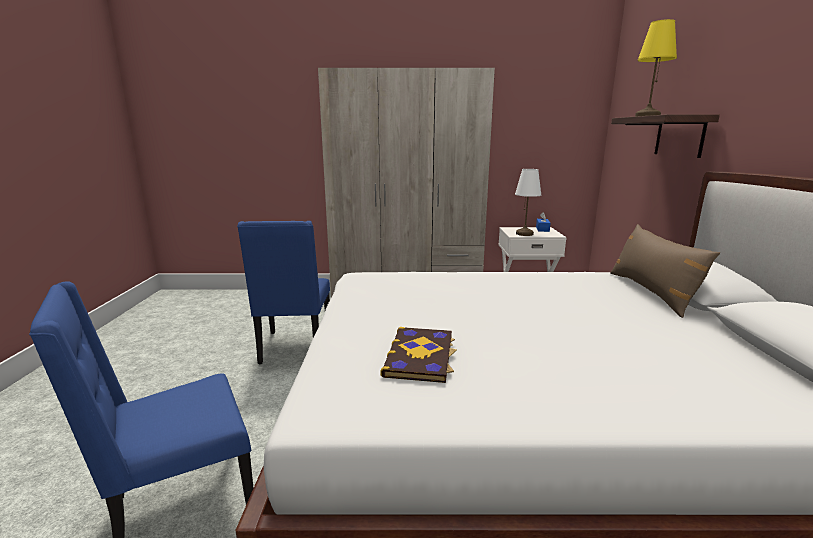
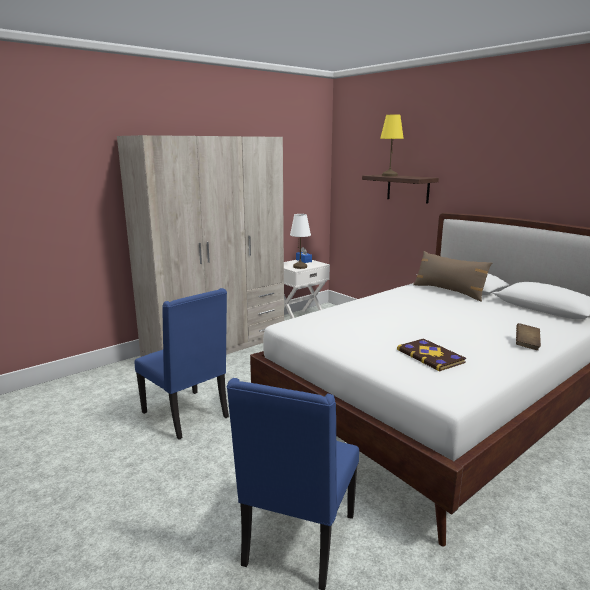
camera: 40 degrees left, 0 degrees up
(623, 401) = (526, 344): none -> brown book

